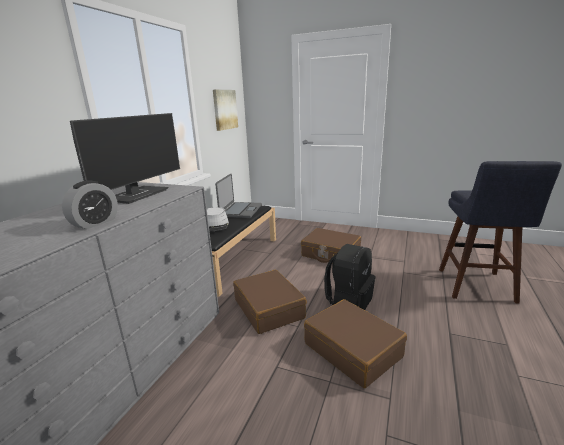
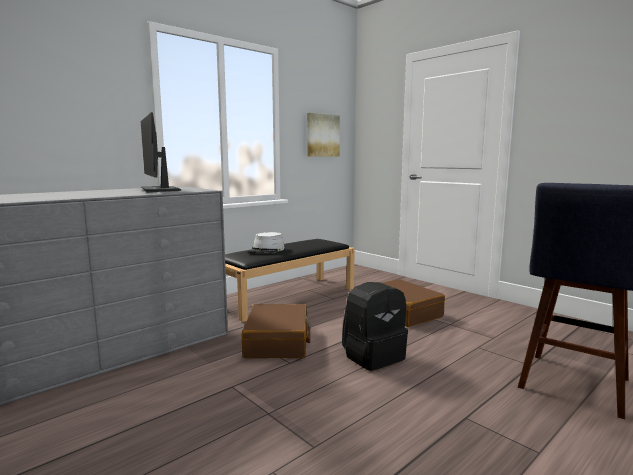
camera: 25 degrees right, 10 degrees down
(95, 223) = (94, 196): alarm clock -> none
(137, 195) = (161, 190): monitor -> monitor turned 105 degrees clockwise
(240, 211) = (309, 243): laptop -> none
(353, 350) = (323, 397): brown suitcase -> none

